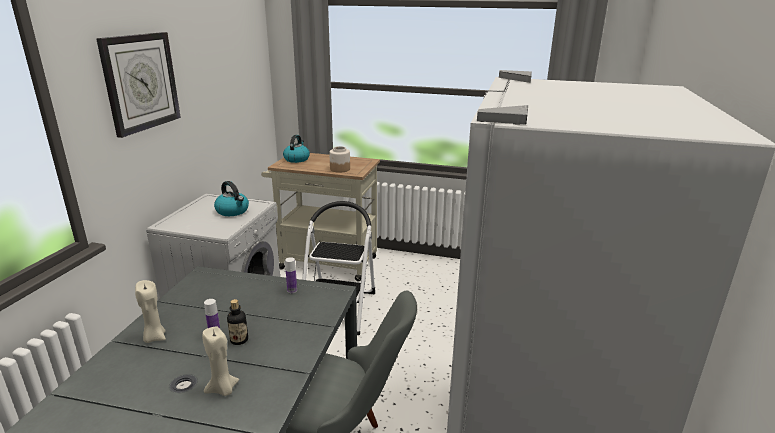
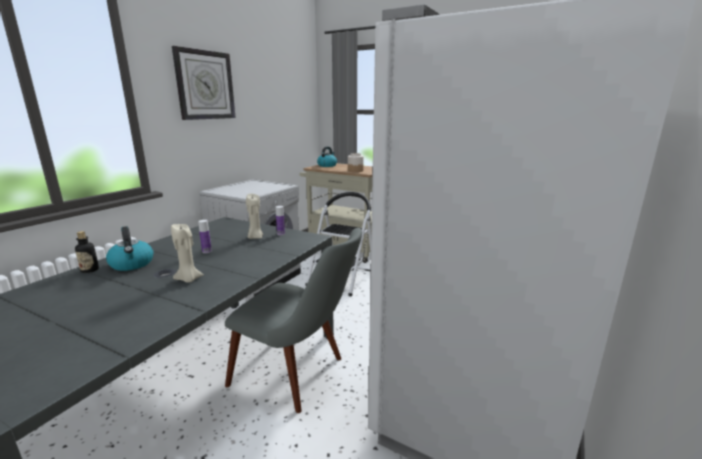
camera: 15 degrees right, 5 degrees down
(154, 337) = (166, 248): beige candle -> beige candle (255, 237)
(233, 211) = (264, 187): kettle -> kettle (132, 264)
(239, 340) = (222, 255): bottle -> bottle (90, 270)

